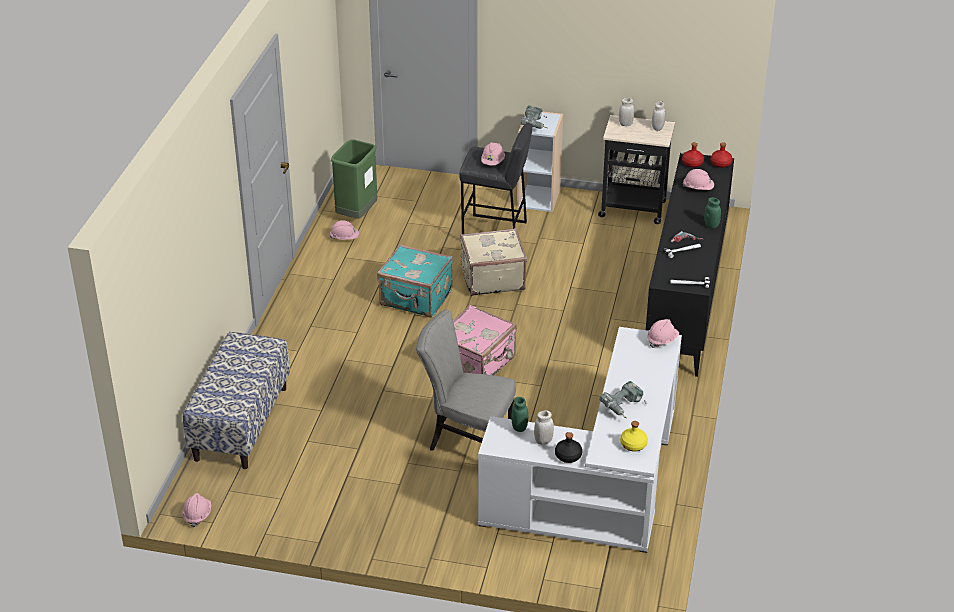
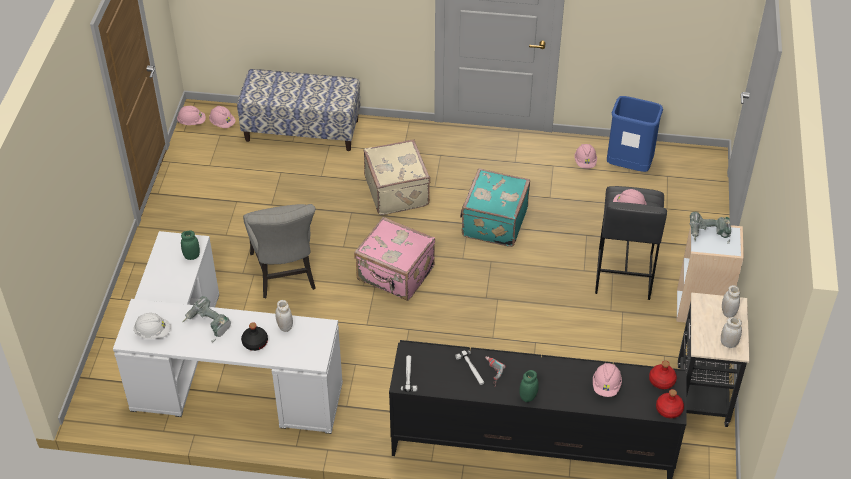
camera: 85 degrees right, 10 degrees up
(357, 214) = (629, 166): green trash can -> blue trash can
(466, 439) = (285, 274): grey chair -> grey chair turned 150 degrees clockwise
(492, 278) = (538, 277): beige suitcase -> beige suitcase (398, 191)
(543, 441) = (172, 273): white jar -> white jar (285, 327)
(568, 456) = (150, 291): black bottle -> black bottle (255, 342)
(633, 445) = (153, 332): yellow bottle -> white hard hat
(662, 340) = (315, 355): pink hard hat -> pink hard hat (222, 123)

